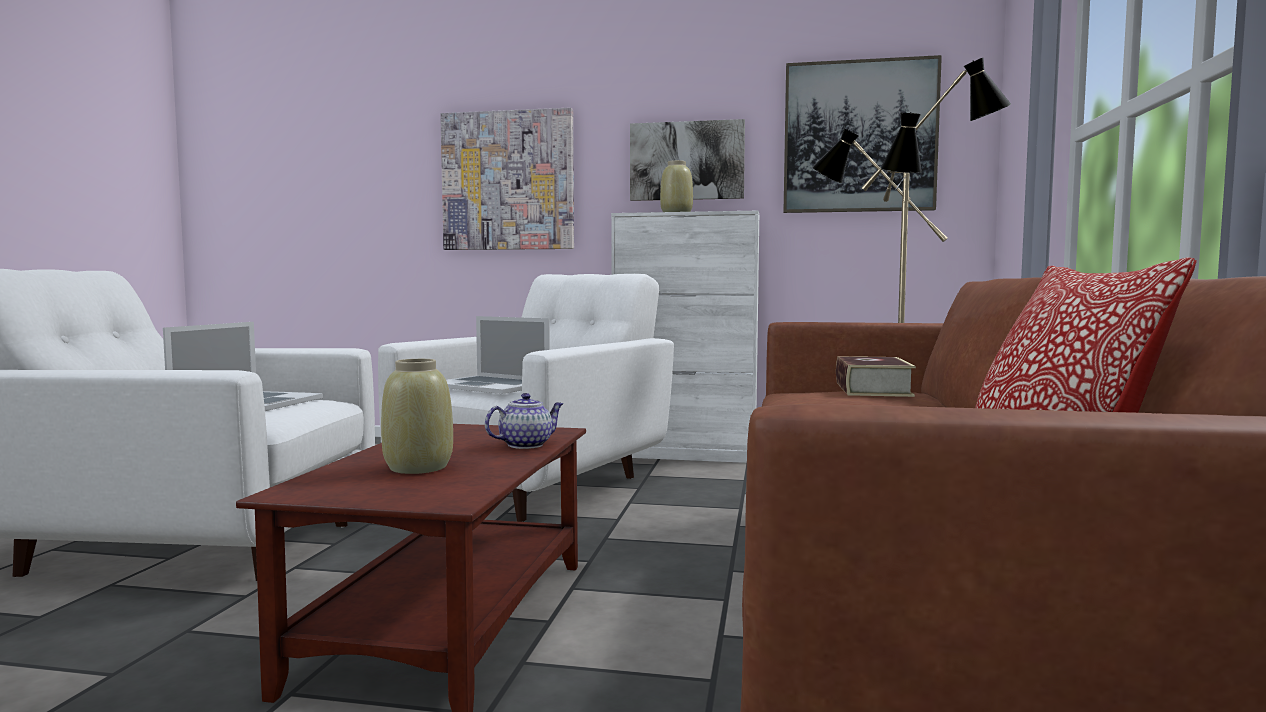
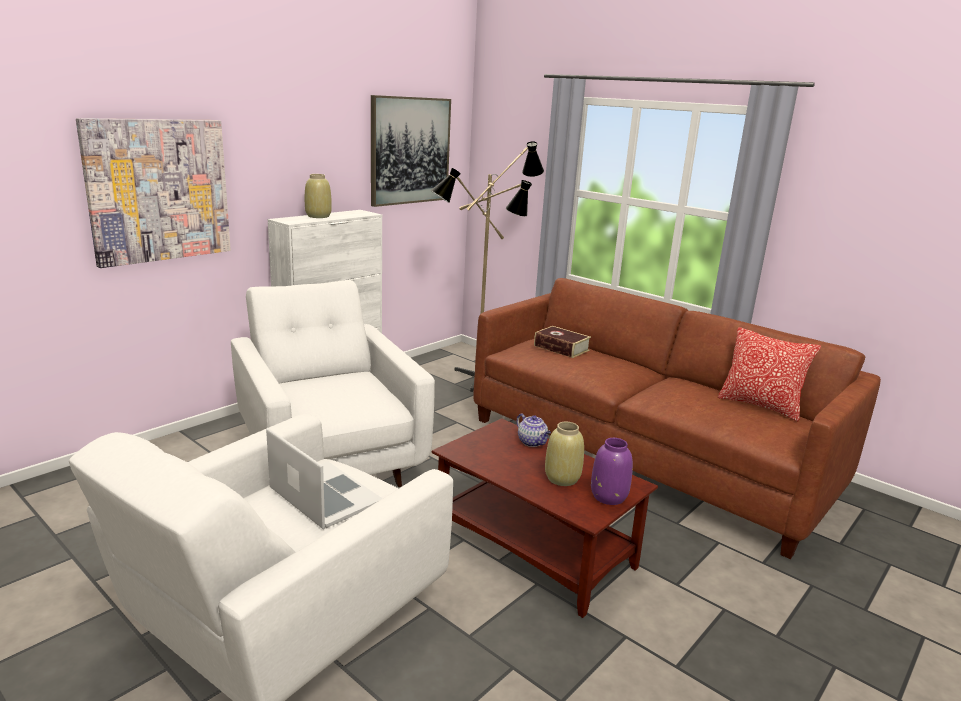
camera: 60 degrees left, 15 degrees up
(381, 493) = (609, 496): none -> purple vase
(490, 385) = (352, 404): laptop -> none
(526, 445) = (532, 442): teapot -> teapot turned 150 degrees clockwise
(687, 161) = (310, 168): picture -> none

